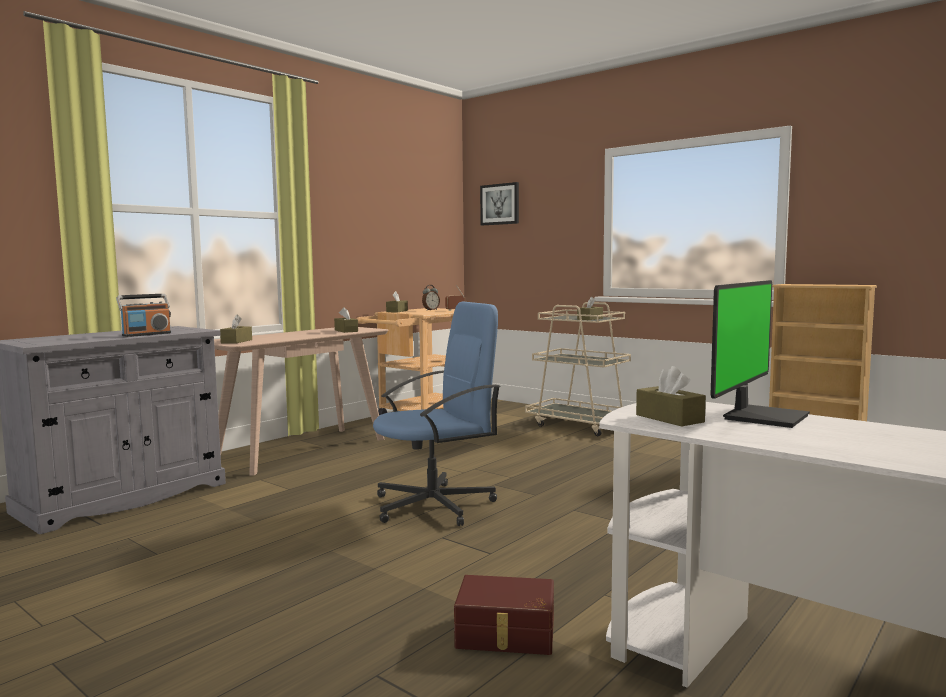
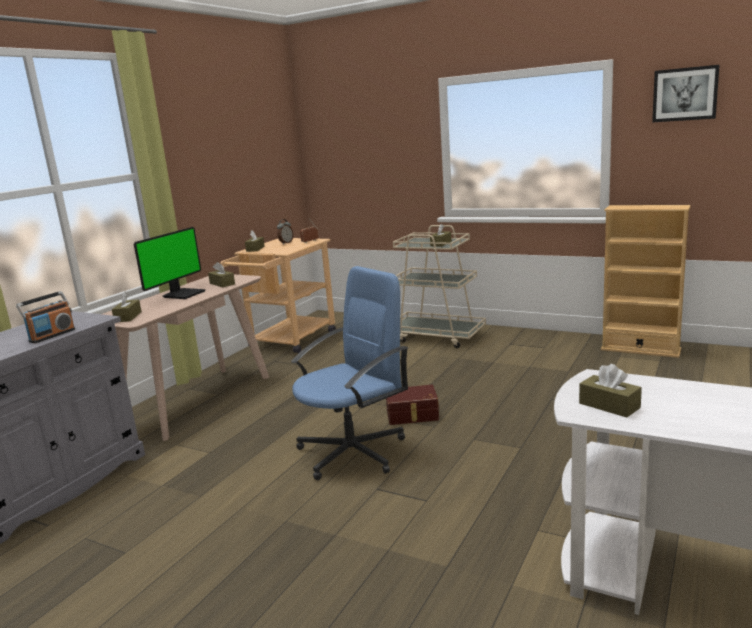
camera: 10 degrees left, 10 degrees up
(500, 204) = (336, 131): picture -> picture (685, 94)
(505, 634) = (478, 588): brown storage box -> brown storage box (412, 415)
(762, 416) = (678, 392): monitor -> monitor (183, 294)

